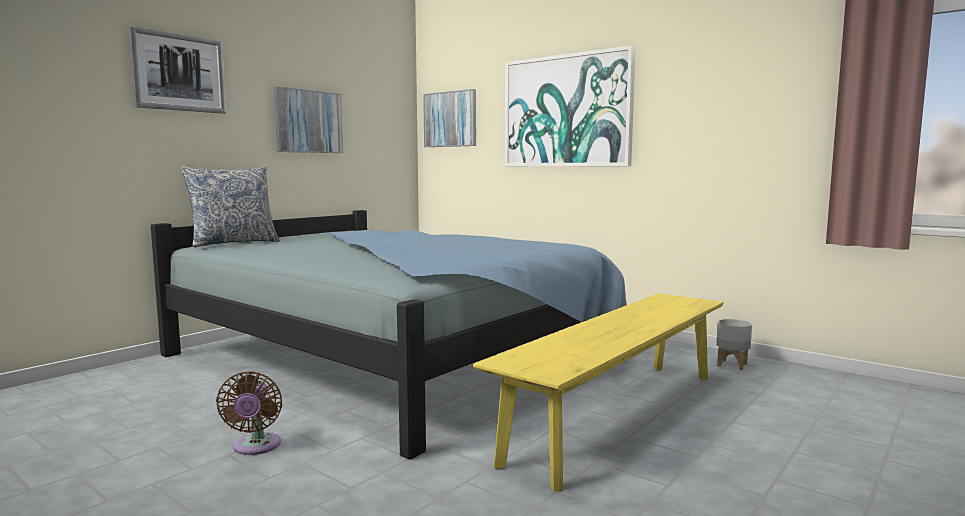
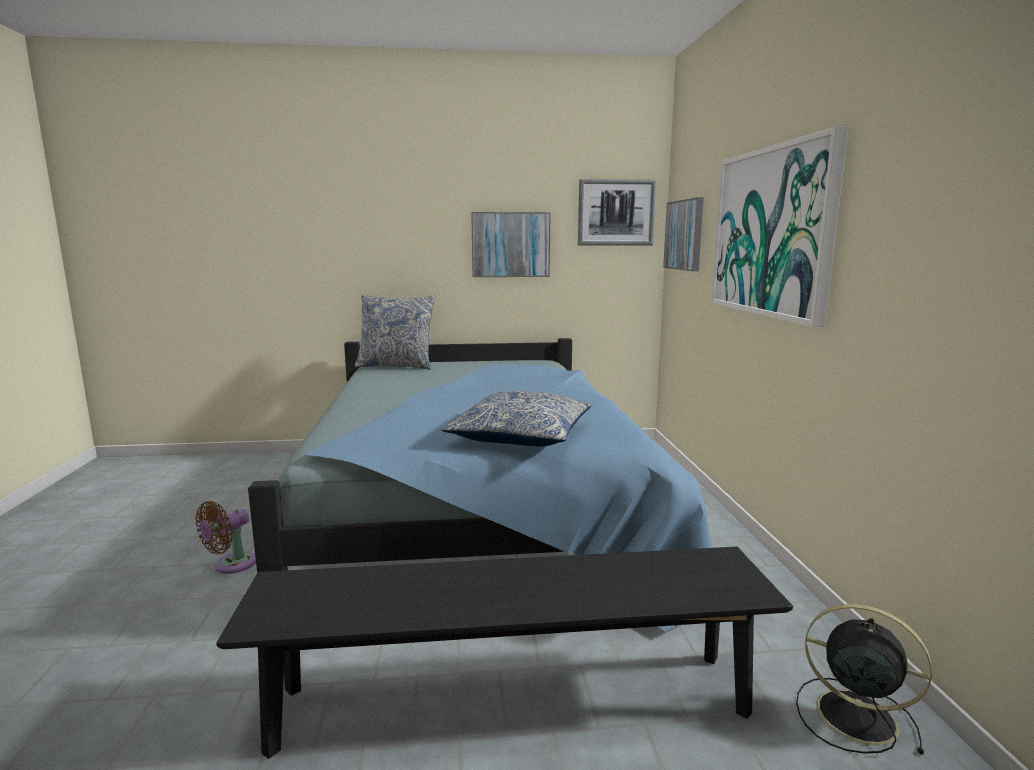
camera: 45 degrees right, 5 degrees up
(179, 72) = (376, 208): picture -> picture (616, 212)
(512, 250) = (520, 435): none -> pillow
(618, 415) = (512, 701): yellow bench -> black bench
(732, 365) = (852, 715): grey planter -> black fan

